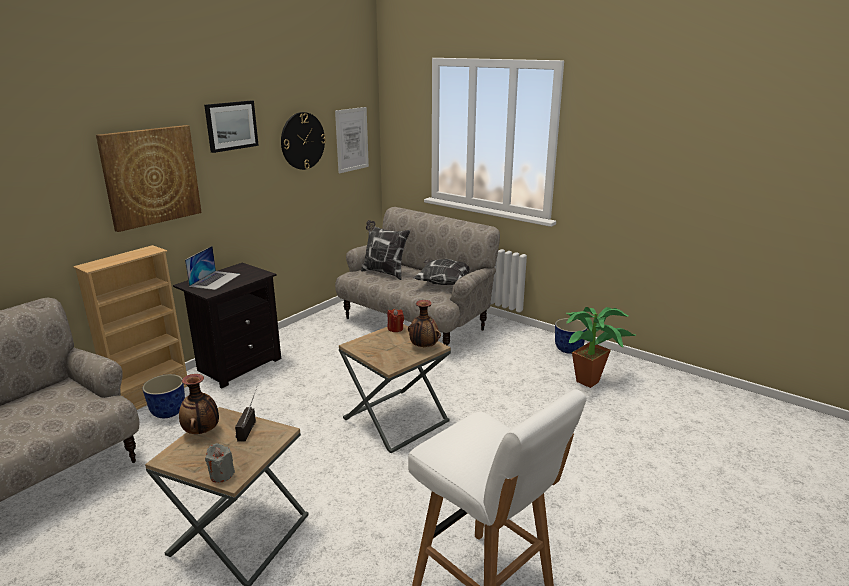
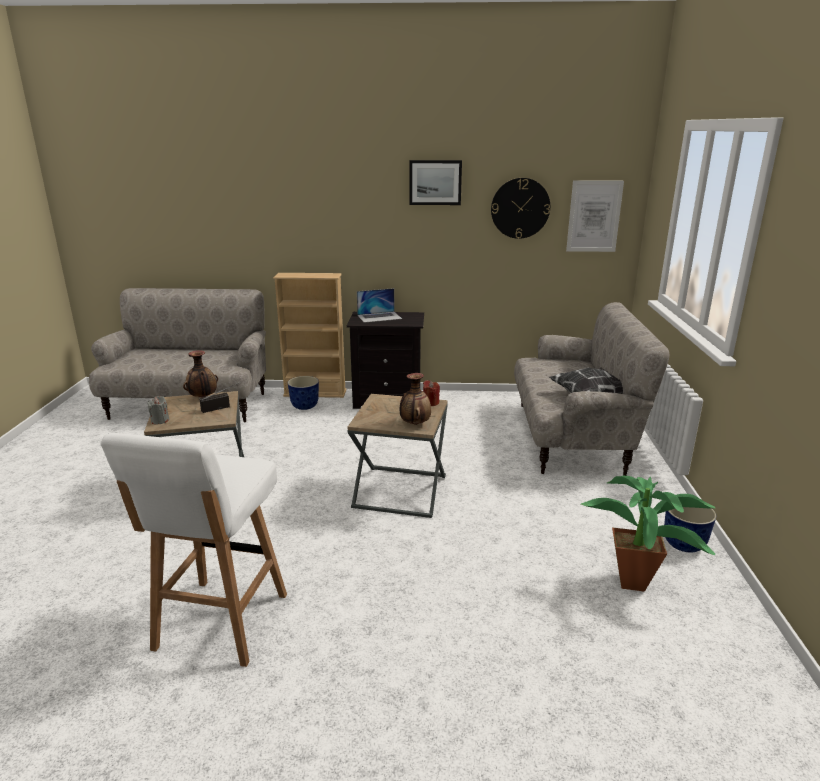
camera: 55 degrees right, 0 degrees up
(151, 176) = (350, 216): picture -> none
(384, 272) = (559, 368): pillow -> none

